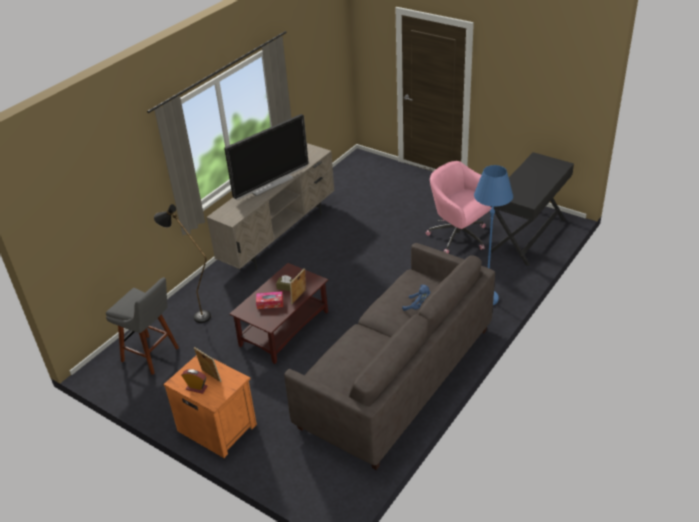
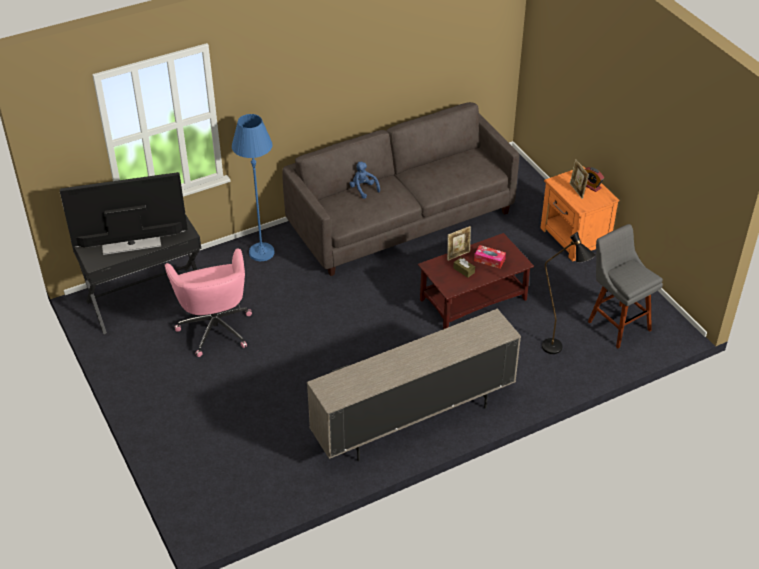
camera: 155 degrees left, 5 degrees up
(270, 184) = (419, 355): television -> television (131, 244)

